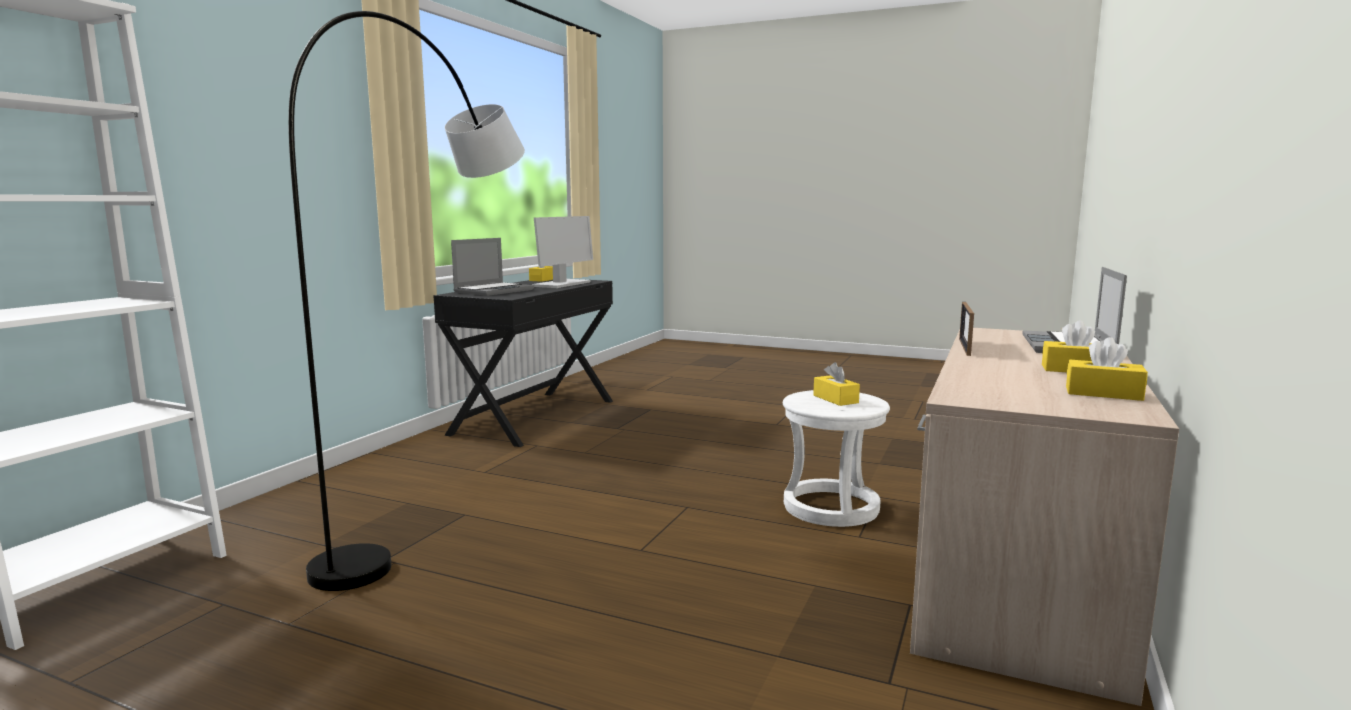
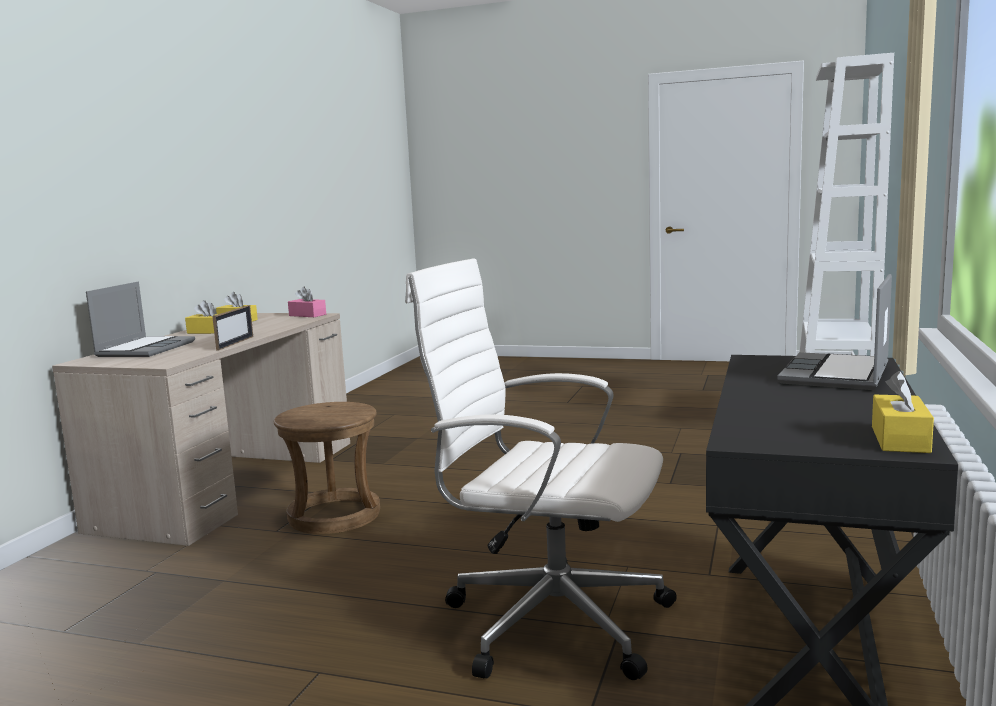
camera: 175 degrees right, 0 degrees up
(443, 515) = (687, 480): grey floor lamp -> none
(562, 284) = (781, 412): monitor -> none
(652, 433) = (549, 620): none -> white office chair
(830, 507) = (334, 515): white stool -> brown stool
(835, 399) = (322, 416): yellow tissue box -> none
(986, 400) = (307, 315): none -> pink tissue box

